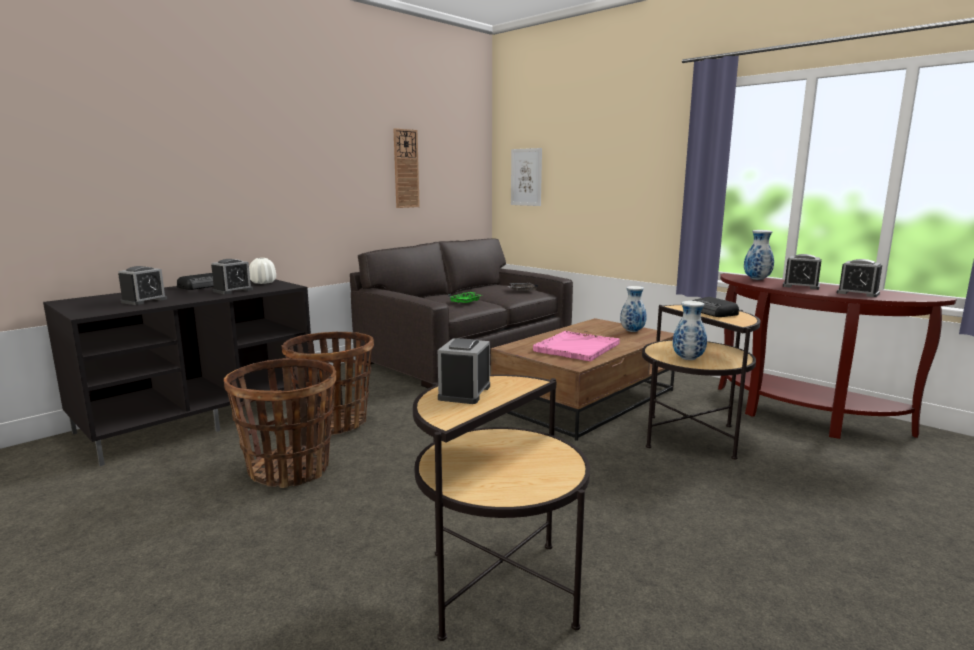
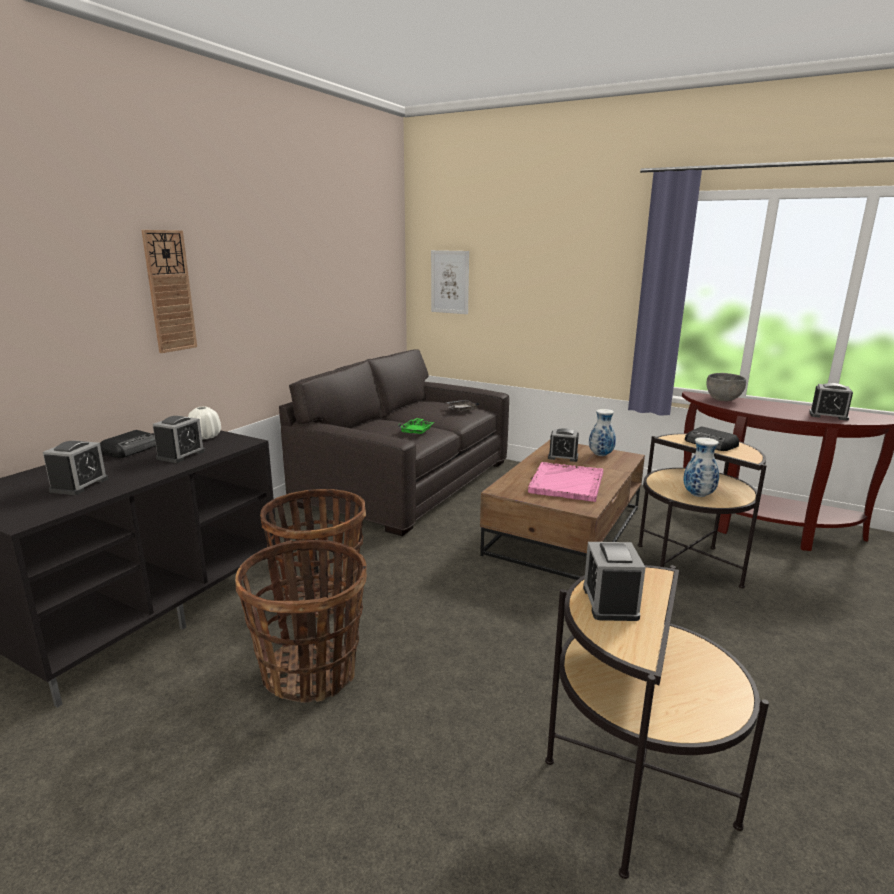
camera: 15 degrees left, 5 degrees up
(406, 169) = (328, 278): wall clock -> wall clock (169, 291)
(756, 279) = (722, 399): vase -> grey bowl
(801, 286) = (771, 408): alarm clock -> alarm clock (563, 457)

